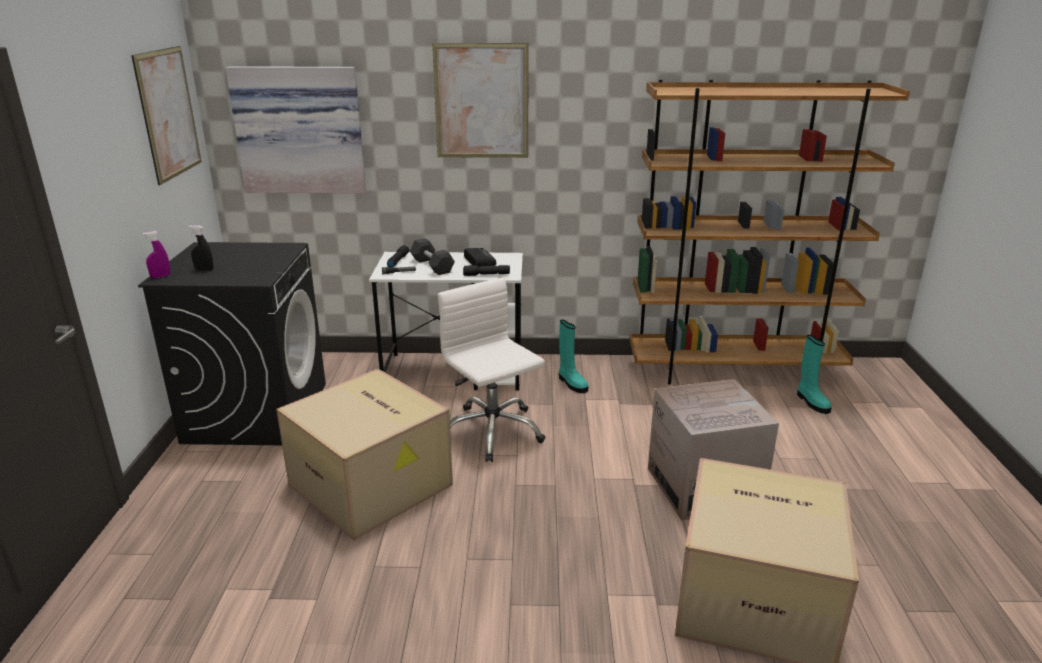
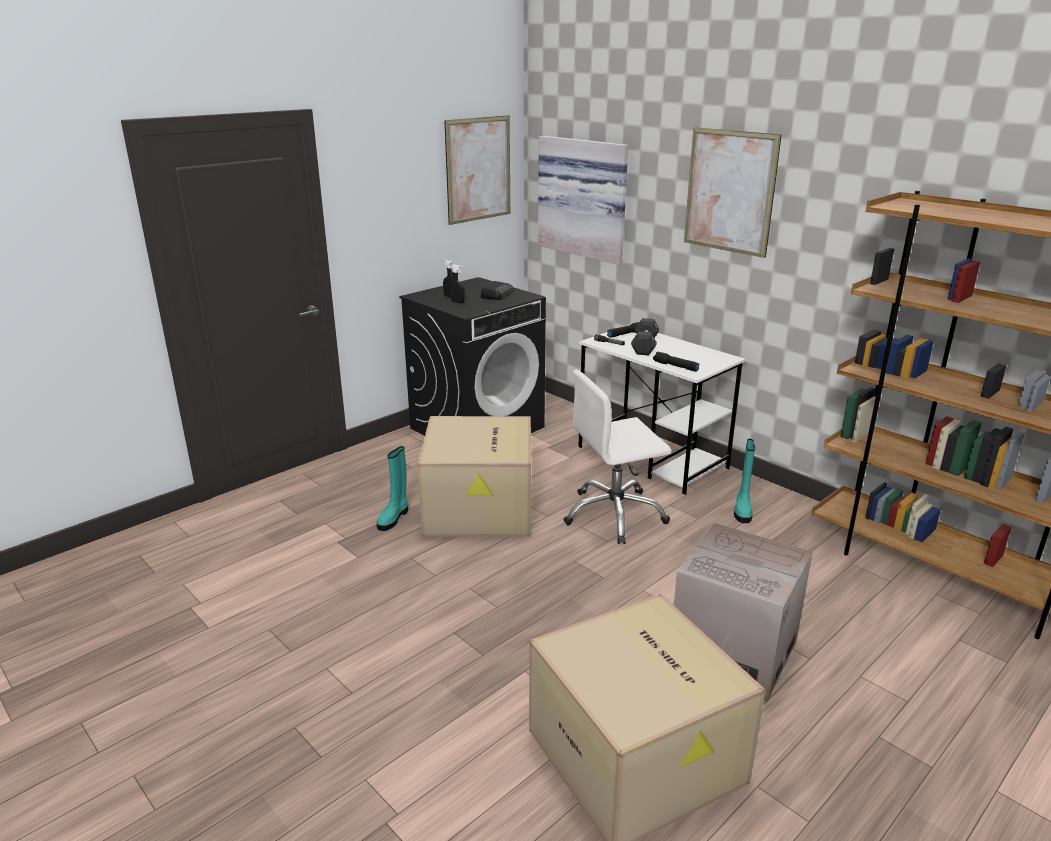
camera: 45 degrees right, 0 degrees up
(160, 276) = (419, 294): purple spray bottle -> none
(225, 272) = (457, 302): none -> black spray bottle
(479, 261) = (691, 354): radio -> radio (497, 294)
(492, 431) = (614, 515): white office chair -> white office chair turned 120 degrees counterclockwise
(811, 402) = (1002, 652): turquoise boot -> turquoise boot (393, 518)

